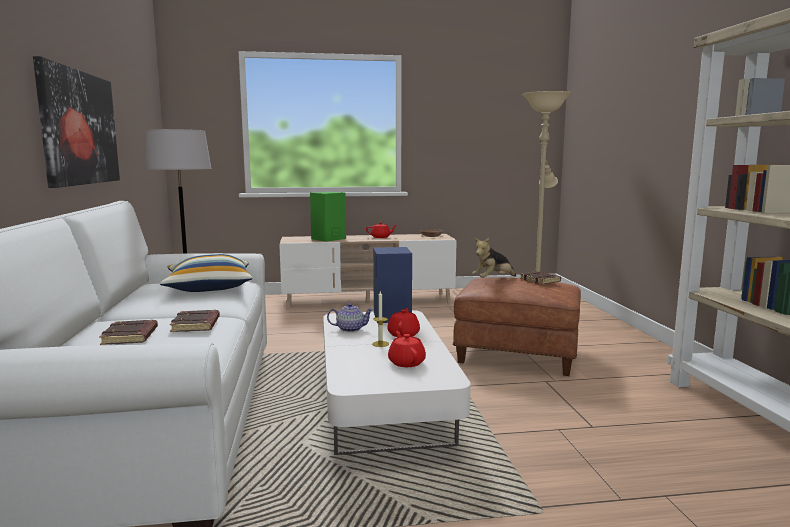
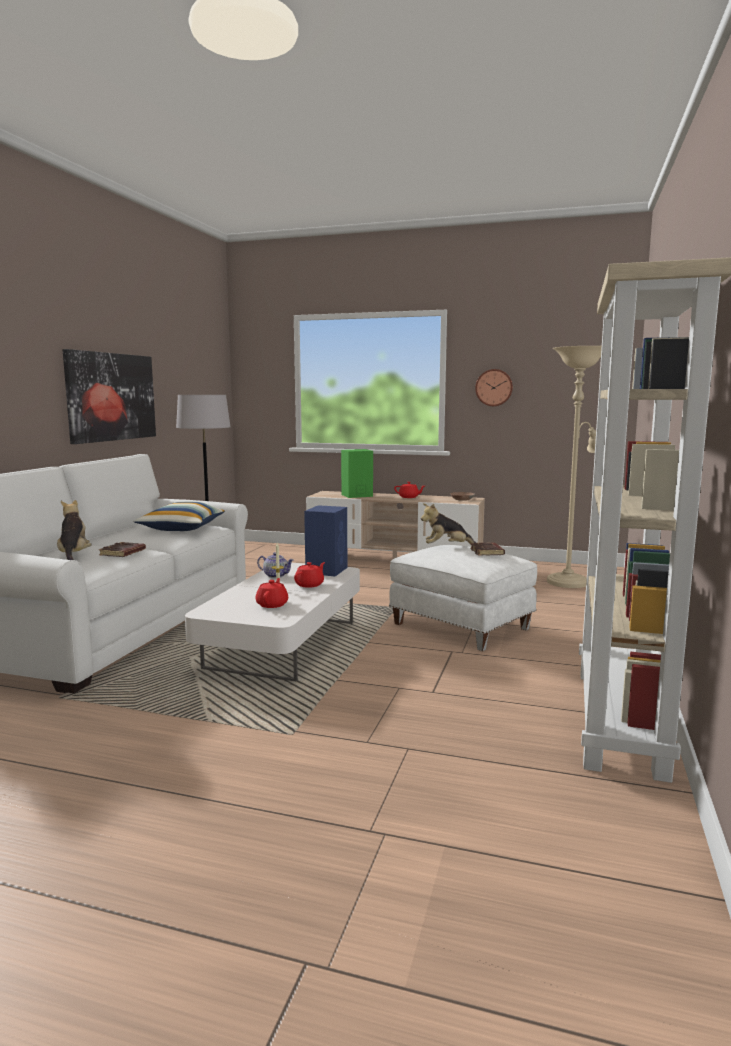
camera: 25 degrees right, 0 degrees up
(131, 337) = (74, 555): brown book -> plush toy
(446, 131) = (494, 387): none -> wall clock
(518, 355) = (462, 626): brown ottoman -> white ottoman

